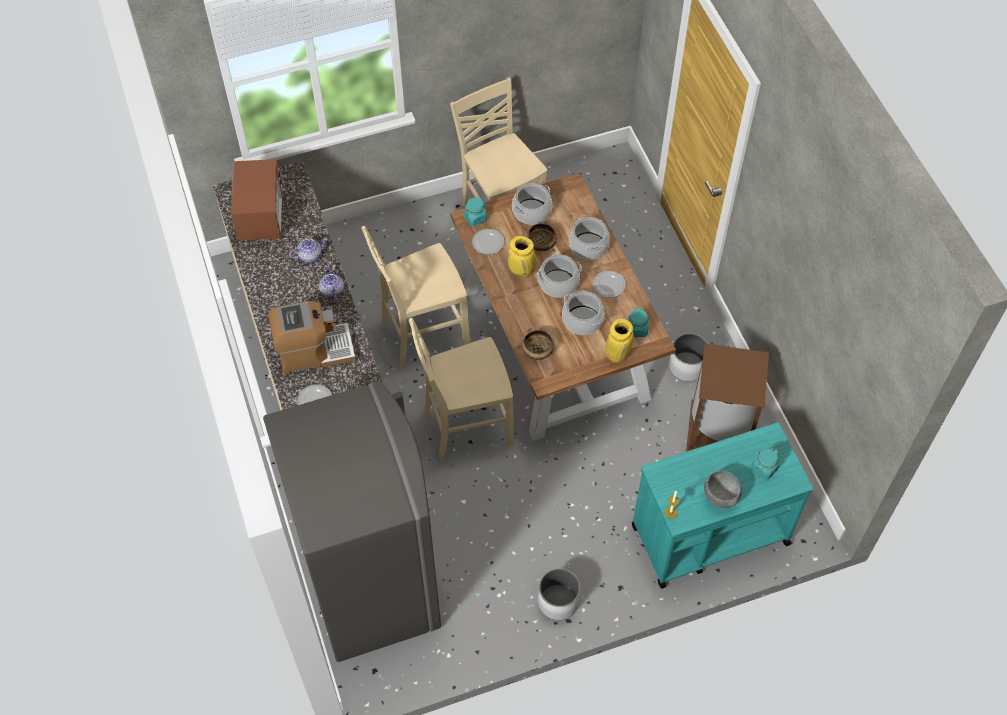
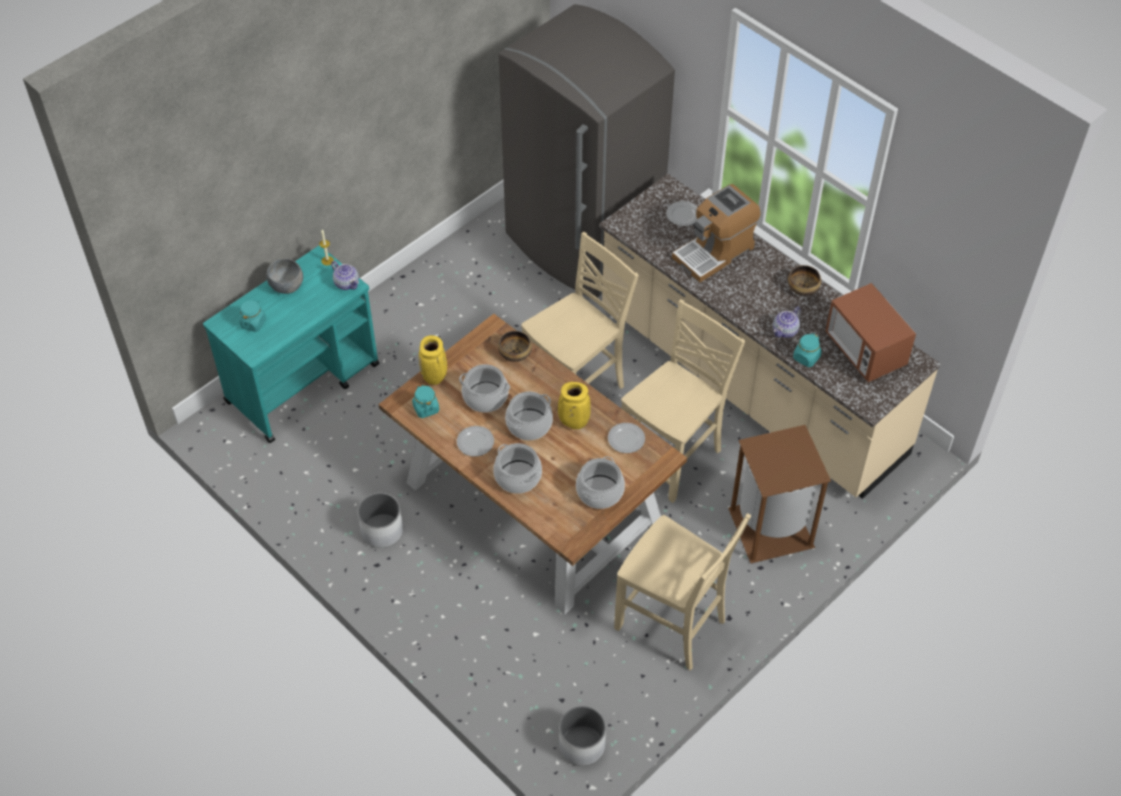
camera: 155 degrees right, 5 degrees down
(332, 291) = (739, 307): teapot -> teapot (347, 283)
(475, 217) = (656, 461): turquoise jar -> turquoise jar (806, 357)
(541, 243) = (570, 460): bowl -> bowl (803, 287)
(558, 601) = (418, 286): white planter -> white planter (582, 745)
(717, 429) = (327, 479): brown trash can -> brown trash can (772, 529)

